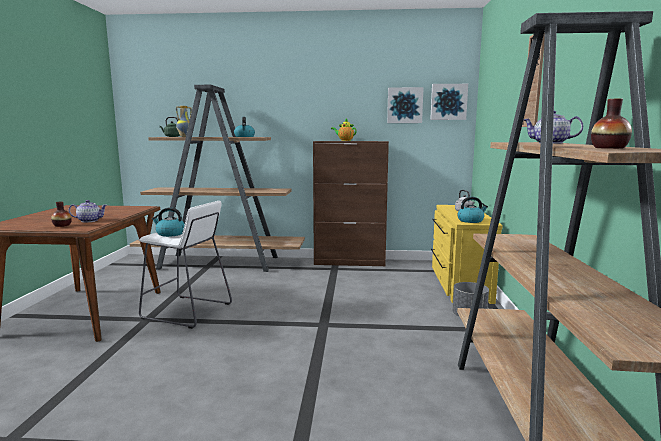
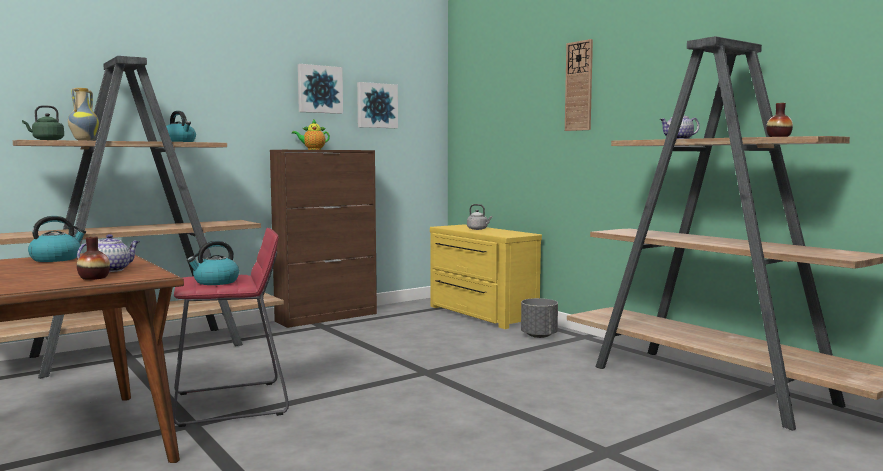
camera: 40 degrees left, 5 degrees down
(187, 311) = (230, 403): white stool -> red stool
(448, 102) = (421, 104): picture -> picture (319, 89)
(471, 220) = (509, 234): kettle -> kettle (56, 259)

